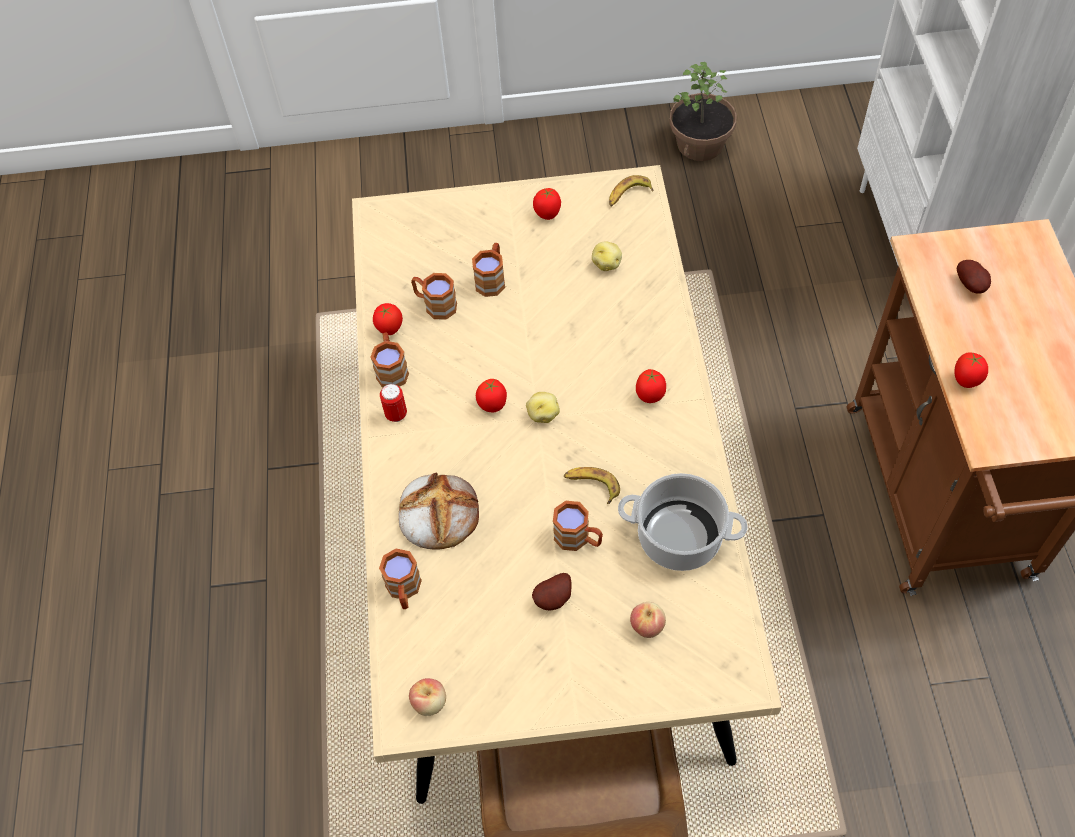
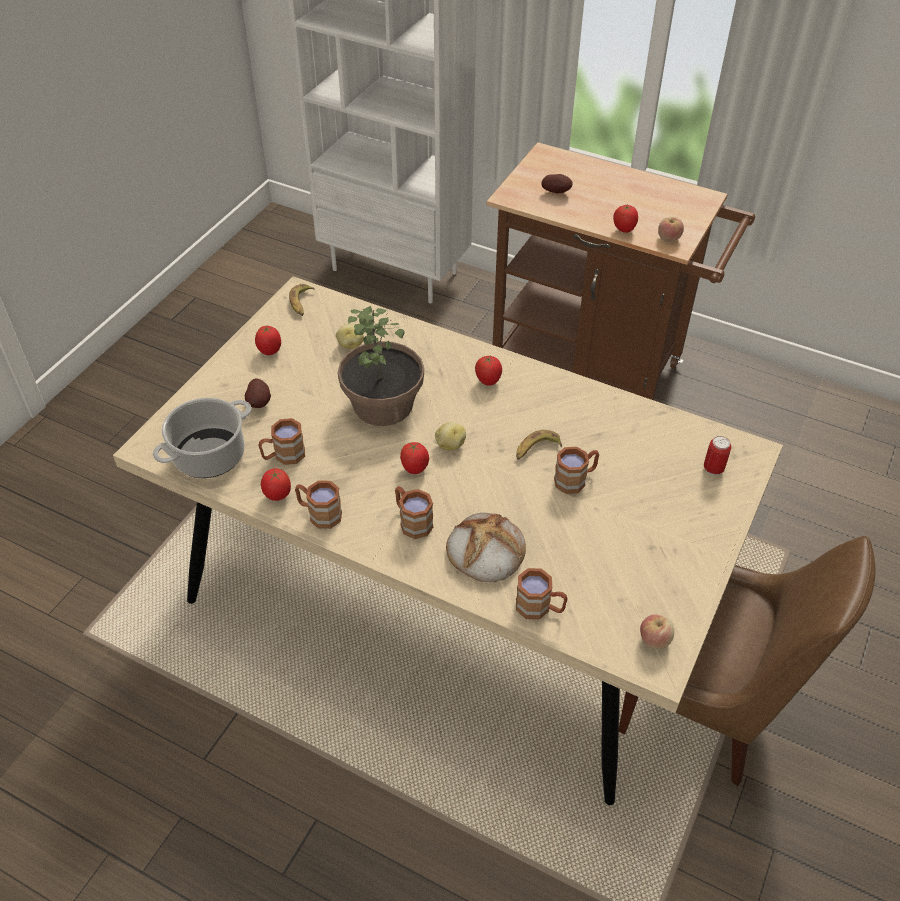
camera: 60 degrees left, 10 degrees down
(396, 414) = (366, 532): can -> can (713, 469)
(492, 279) = (295, 411): brown mug -> brown mug (412, 521)
(555, 599) = (617, 518): potato -> potato (260, 402)
(647, 626) = (676, 479): apple -> apple (668, 238)
(678, 537) = (616, 427): cooking pot -> cooking pot (209, 456)
(700, 144) = (205, 317): potted plant -> potted plant (384, 404)

